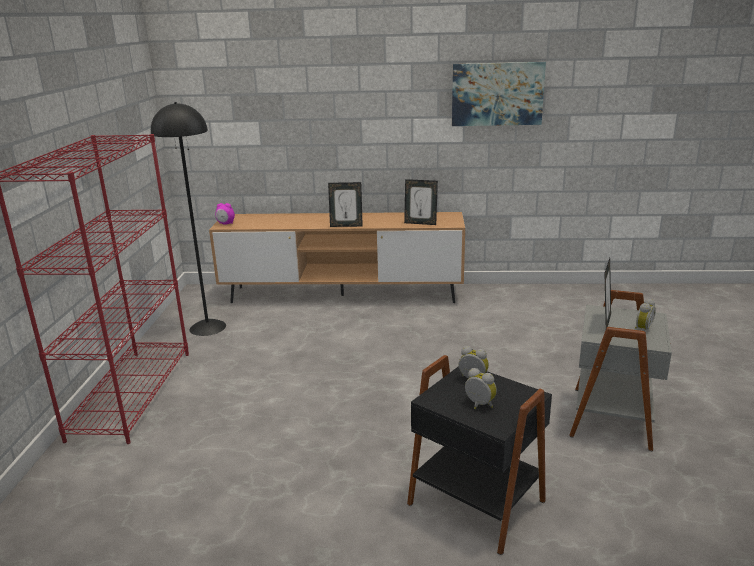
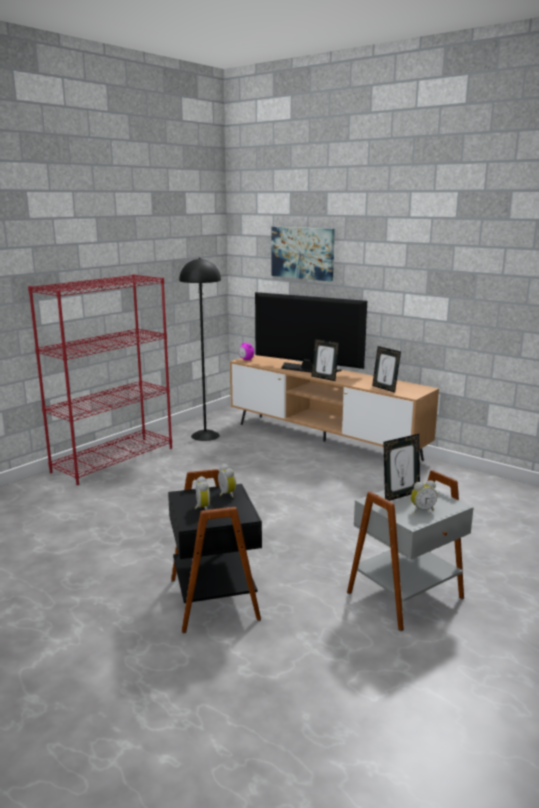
camera: 35 degrees right, 5 degrees down
(312, 219) = (308, 369): none -> television
(497, 94) = (480, 278): picture -> picture (302, 253)

